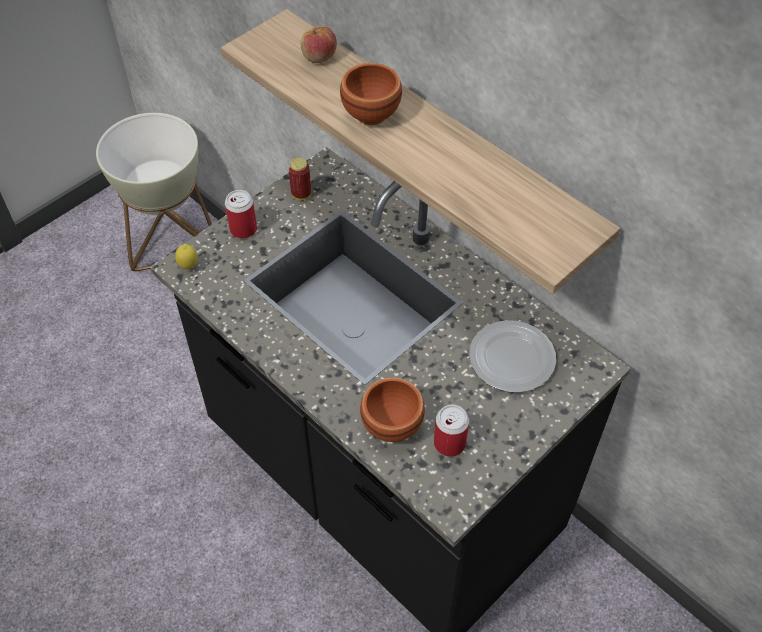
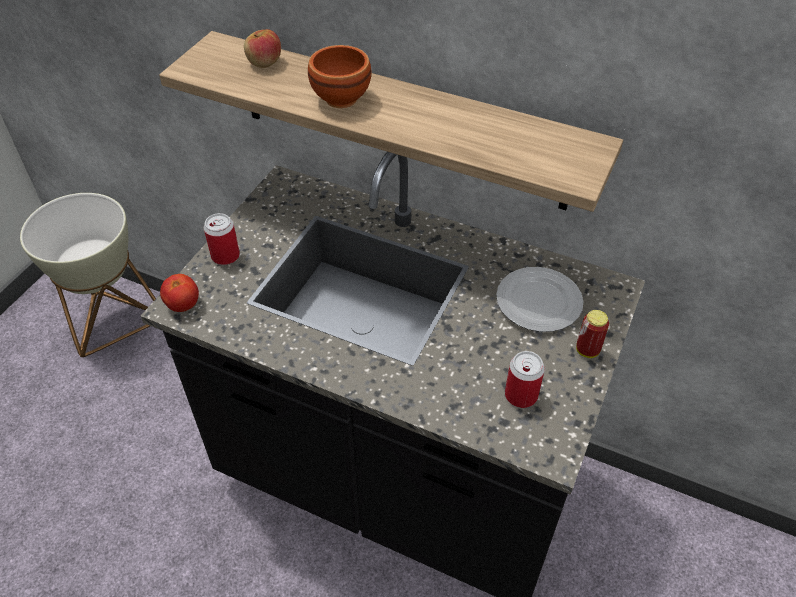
camera: 20 degrees left, 5 degrees down
(189, 267) = (183, 305): lemon -> tomato
(301, 194) = (270, 211): can -> can (587, 350)
(393, 424) = (458, 394): brown bowl -> none

